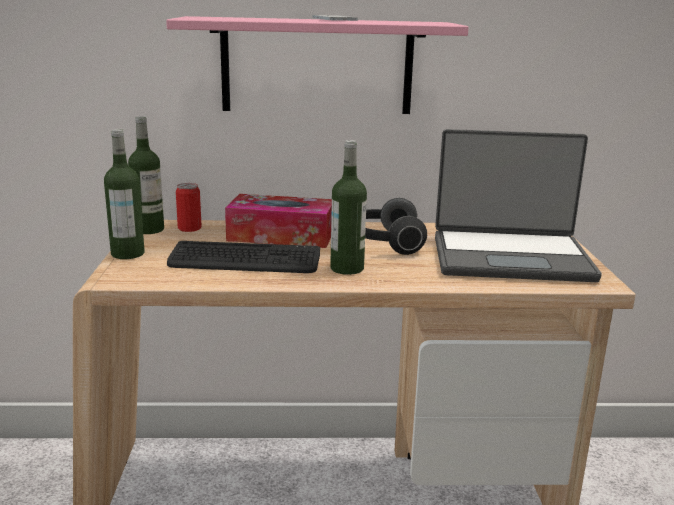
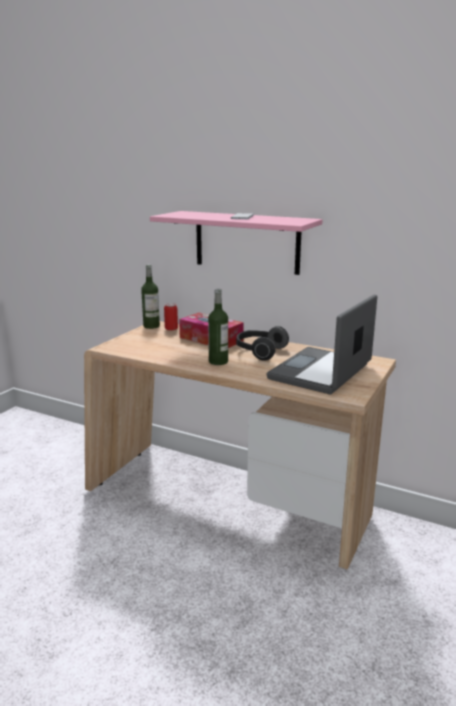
camera: 30 degrees right, 0 degrees up
(128, 253) = (126, 336): bottle -> none
(245, 260) = (174, 349): keyboard -> none
(510, 257) = (322, 372): laptop -> laptop turned 90 degrees clockwise

